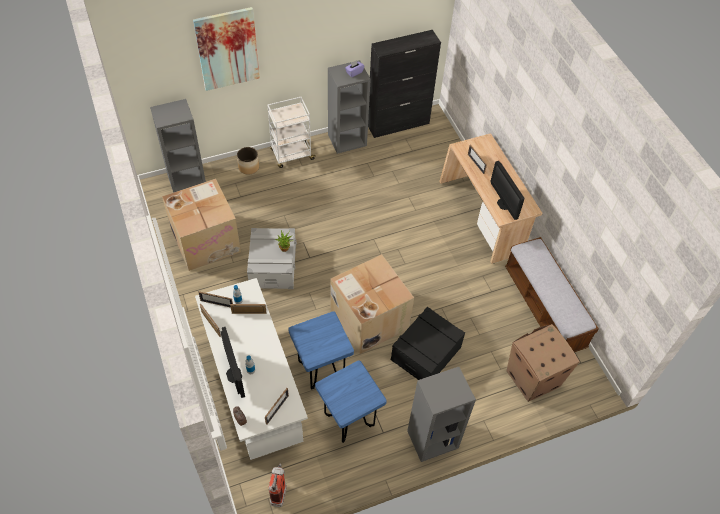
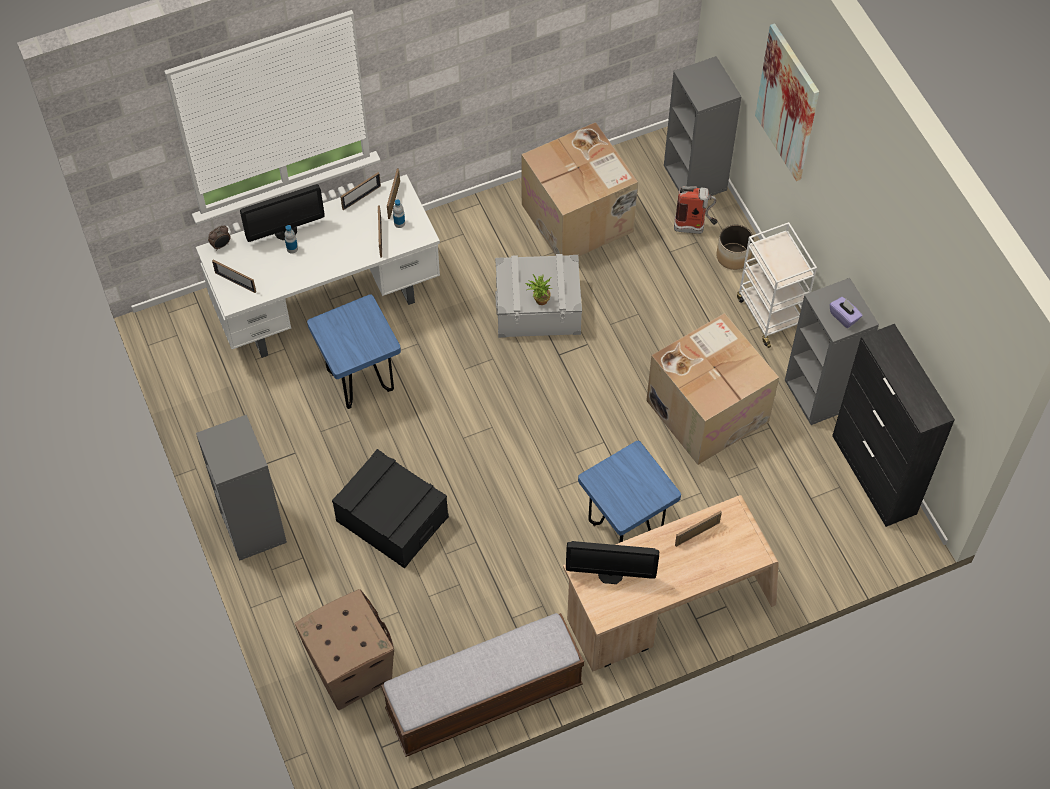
camera: 90 degrees right, 5 degrees up
(279, 490) = (186, 347): fire extinguisher -> fire extinguisher (695, 228)
(349, 421) = (282, 421): blue stool -> blue stool (625, 529)
(368, 319) = (450, 439): cardboard box -> cardboard box (707, 409)
(504, 204) = (610, 574): monitor -> monitor turned 150 degrees counterclockwise

